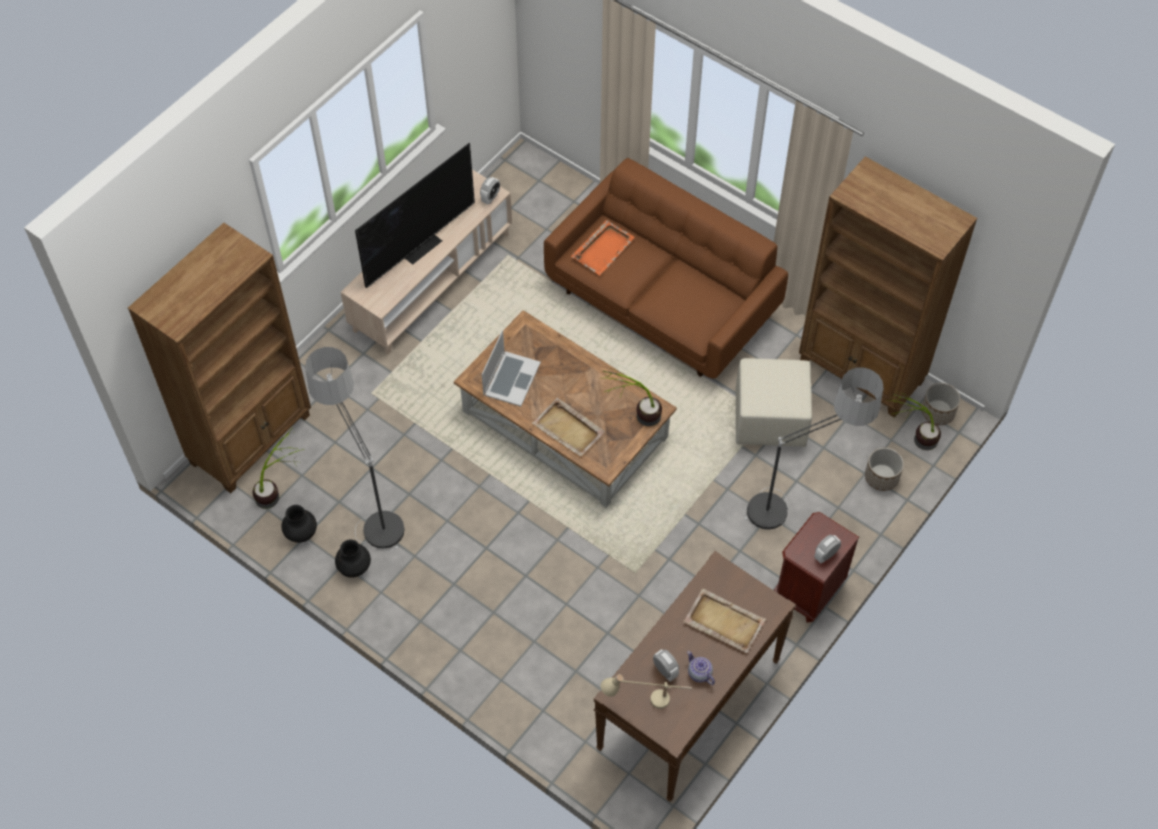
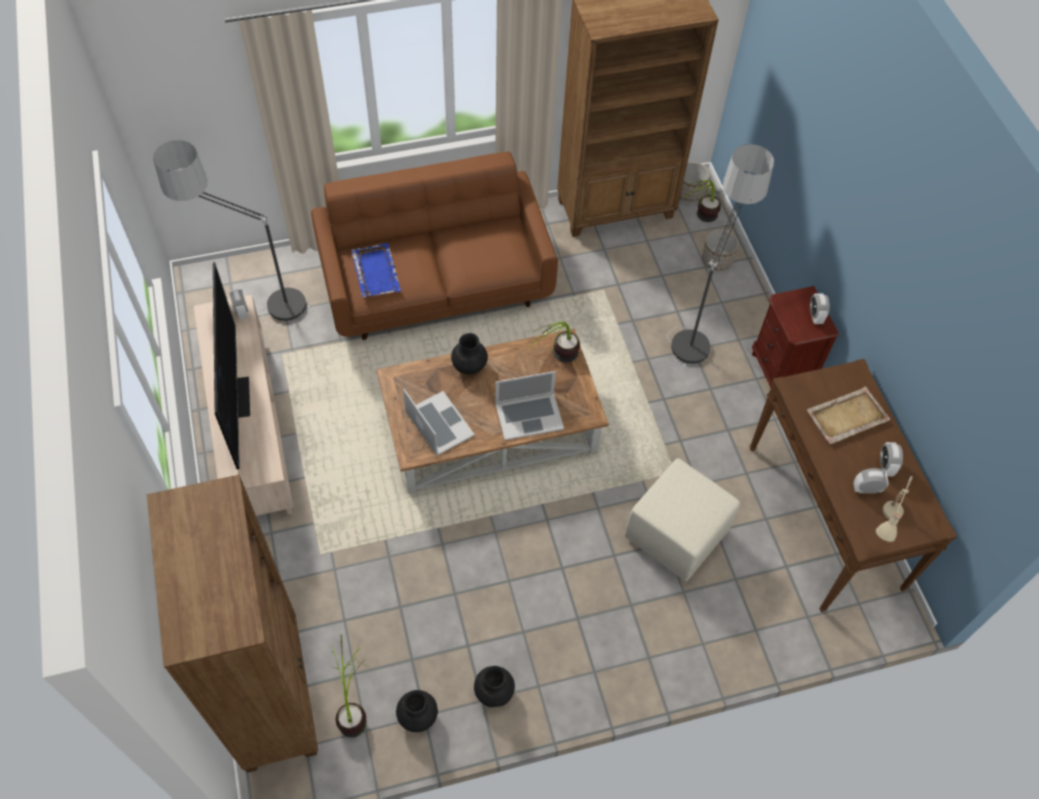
camera: 55 degrees left, 0 degrees up
(367, 507) = (439, 638): floor lamp -> floor lamp (255, 304)
(569, 429) = (529, 415): beige tray -> laptop
(578, 363) = (469, 366): none -> black vase
(603, 248) = (376, 271): orange tray -> blue tray
(699, 673) = (885, 466): teapot -> alarm clock
(769, 419) = (608, 291): beige ottoman -> beige ottoman (676, 535)

